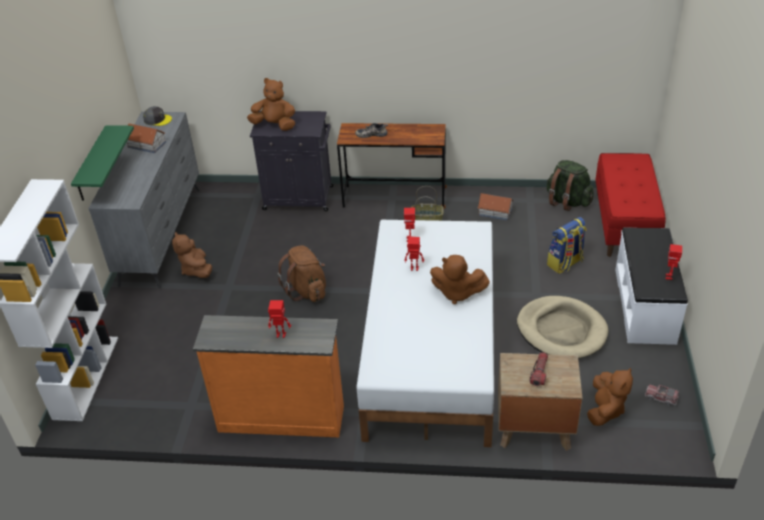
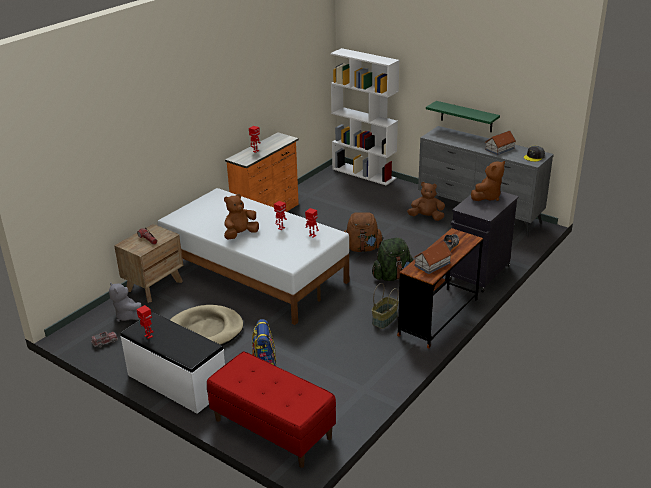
camera: 120 degrees right, 10 degrees down
(495, 212) = (367, 361): toy house -> toy house (432, 264)
(567, 201) = (339, 411): green backpack -> green backpack (392, 276)
(605, 409) = (128, 316): brown plush toy -> grey plush toy

